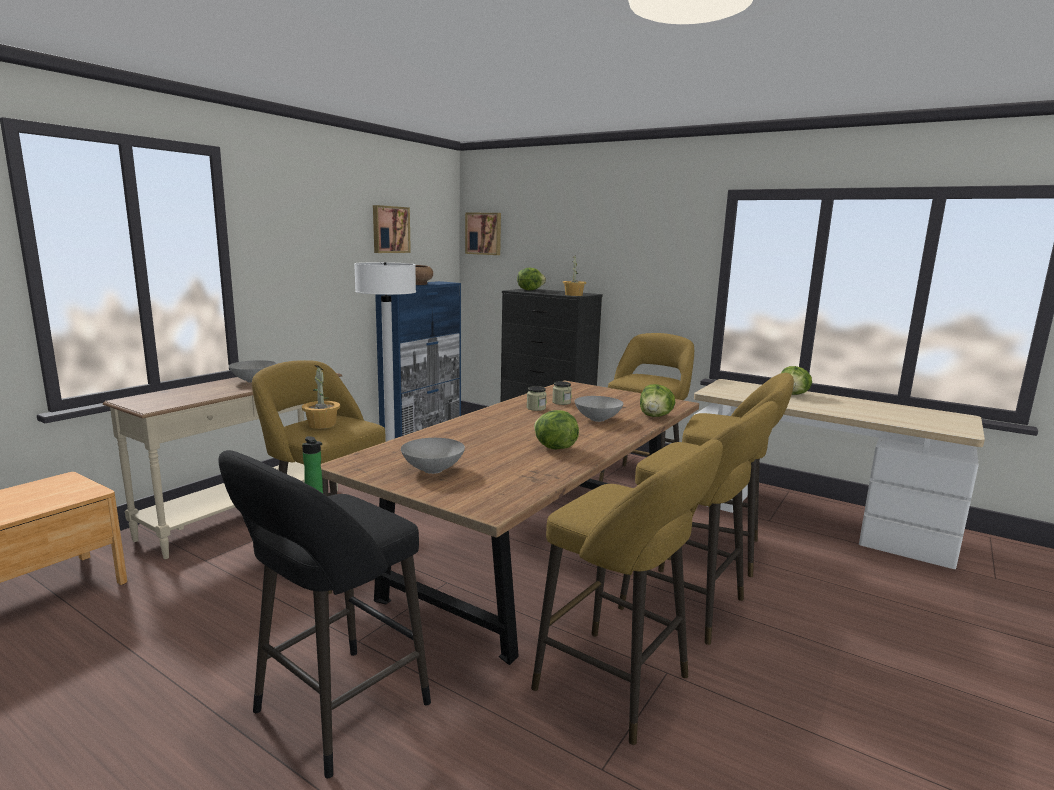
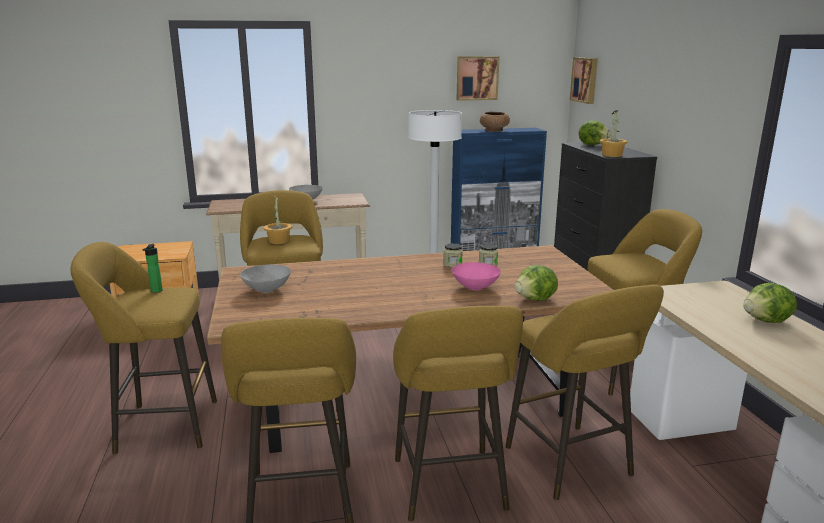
camera: 45 degrees right, 5 degrees up
(334, 712) = (161, 426): black stool -> yellow stool
(554, 448) = (376, 299): lettuce -> none
(597, 419) = (474, 287): grey bowl -> pink bowl

